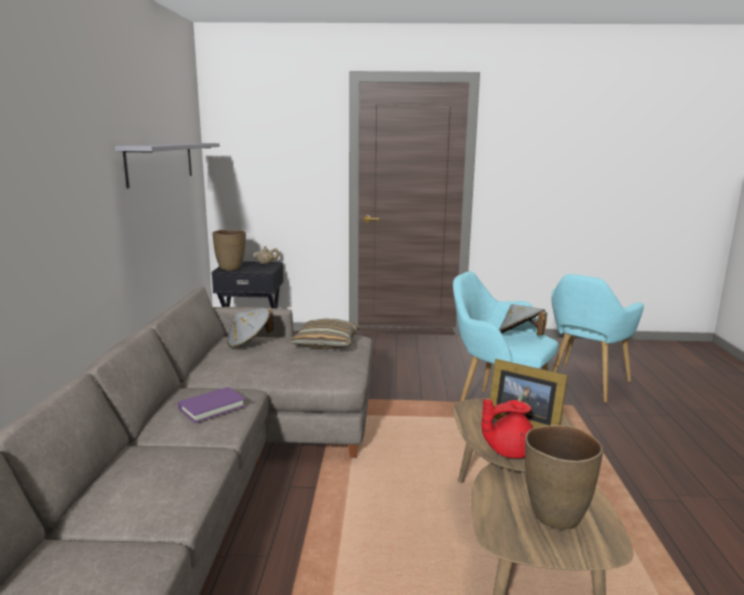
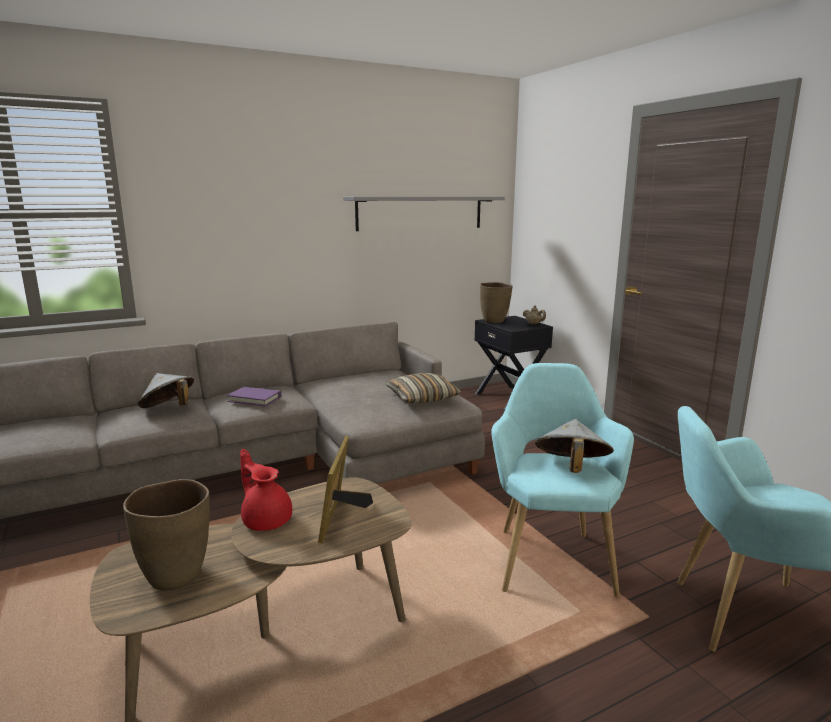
camera: 60 degrees right, 0 degrees up
(249, 343) = (384, 377): grey hat -> grey hat (168, 409)

